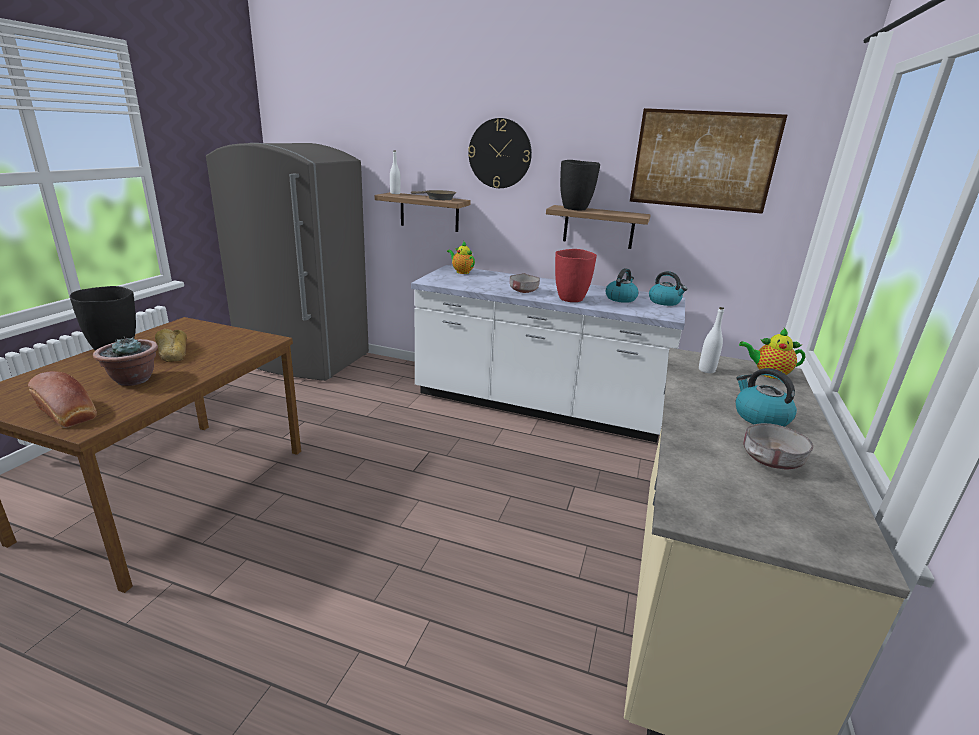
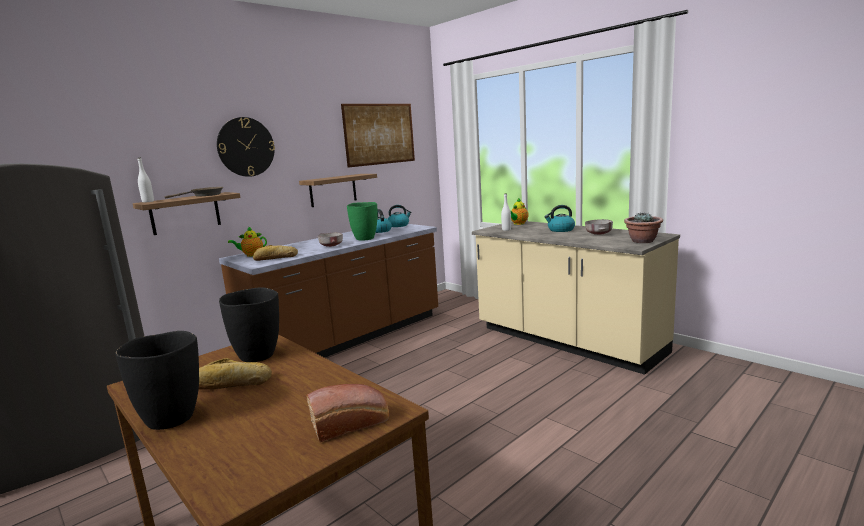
camera: 60 degrees left, 10 degrees down
(132, 379) = (292, 398): potted plant -> potted plant (642, 241)
(455, 281) = (275, 258): none -> bread
(537, 406) = (348, 339): white counter -> brown counter
(571, 299) = (365, 238): red vase -> green vase
(575, 208) = (324, 178): black vase -> black vase (258, 355)

